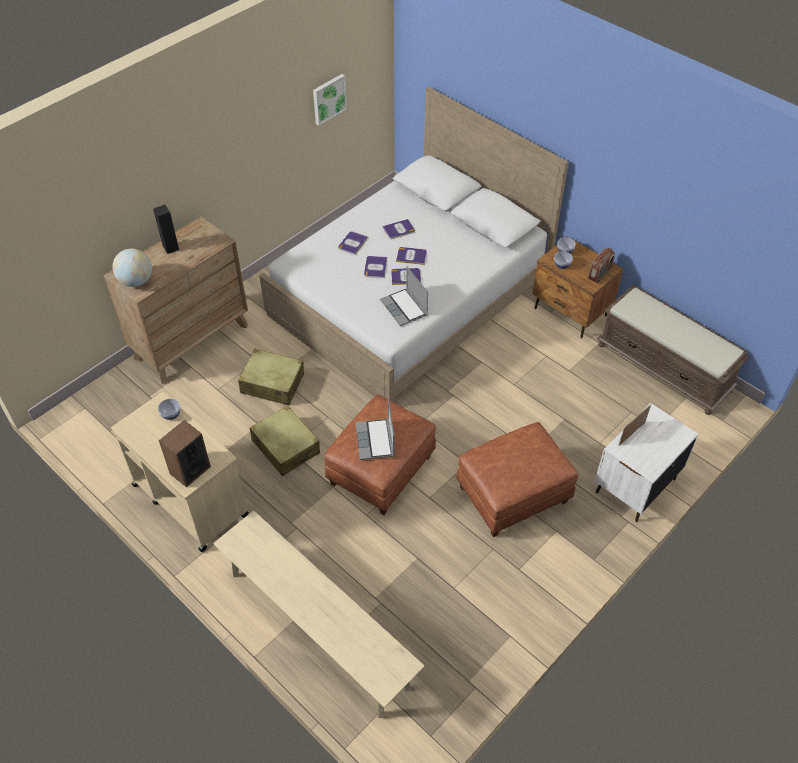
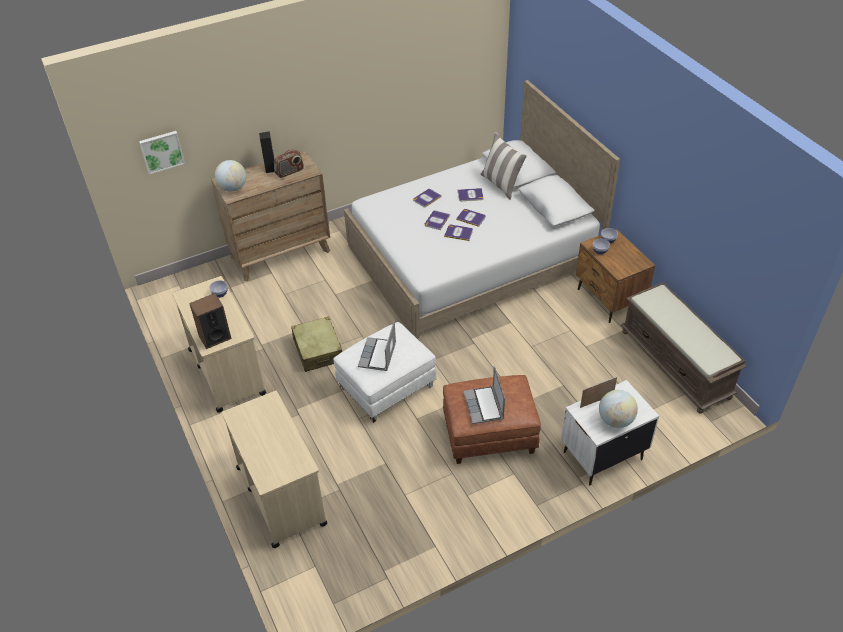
camera: 20 degrees right, 5 degrees down
(272, 384) = (329, 300): beige suitcase -> none
(318, 629) = (281, 495): beige bench -> beige cart
(328, 98) = (437, 75): picture -> picture (161, 151)
(381, 471) = (386, 388): brown ottoman -> white ottoman
(404, 308) = (446, 257): laptop -> laptop (484, 406)
(426, 210) = (501, 184): none -> pillow
(600, 273) = (631, 265): radio -> radio (289, 172)
(659, 450) = (615, 420): none -> globe

